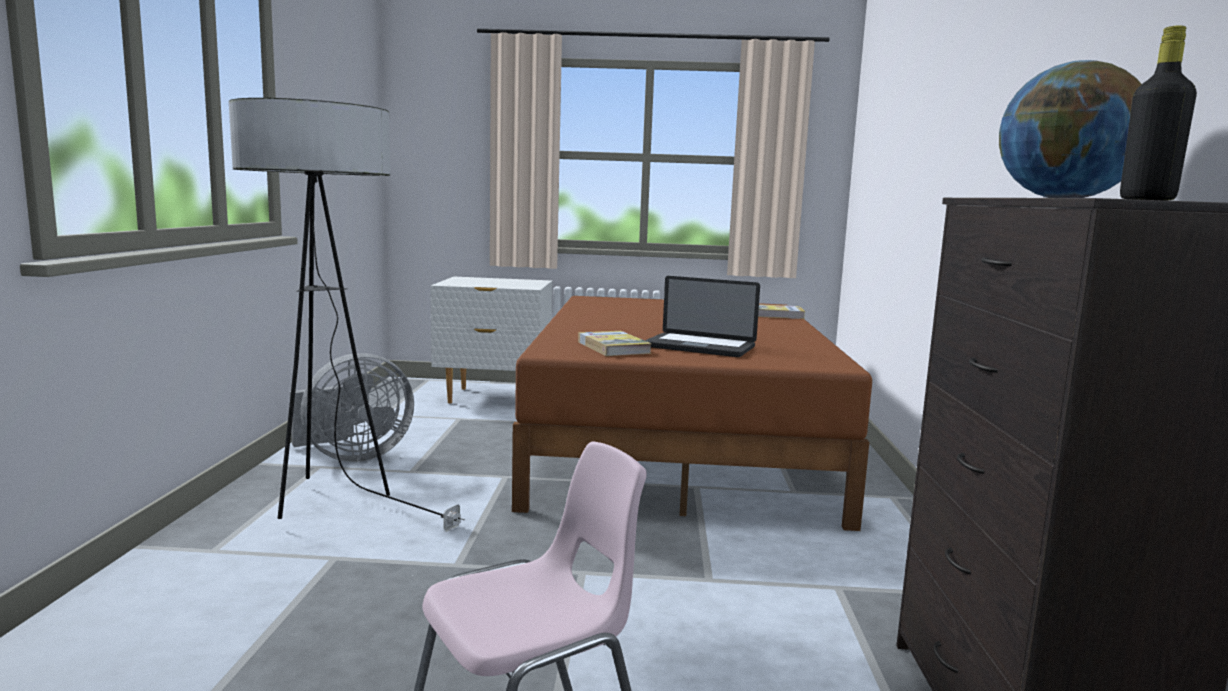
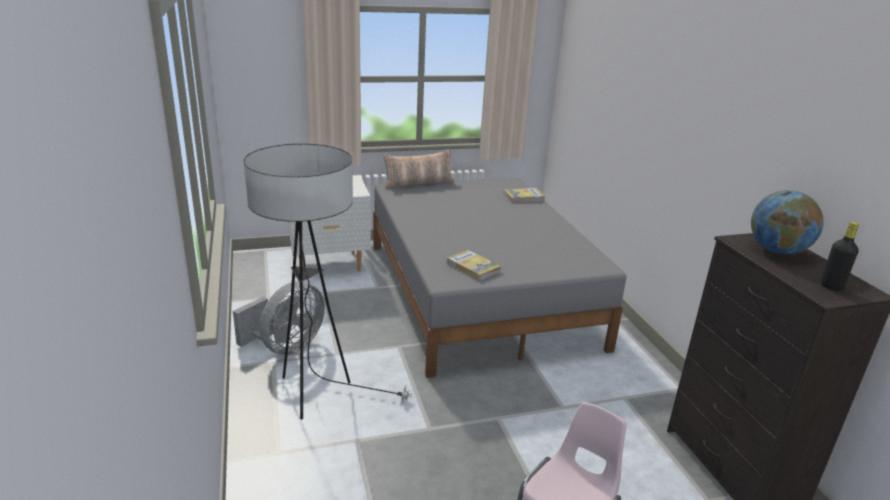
camera: 20 degrees left, 15 degrees up
(632, 298) = (418, 183): none -> pillow
(679, 444) = (479, 293): brown bed -> grey bed
(699, 347) = (519, 256): laptop -> none

